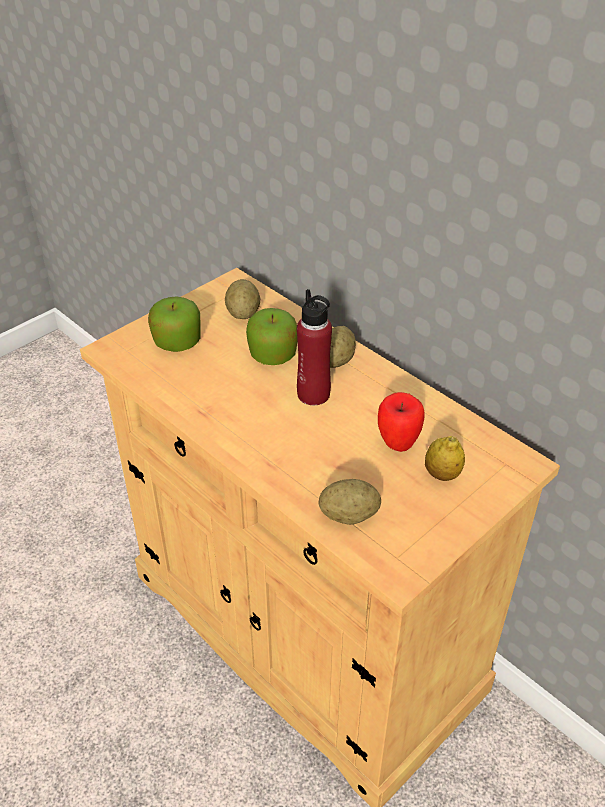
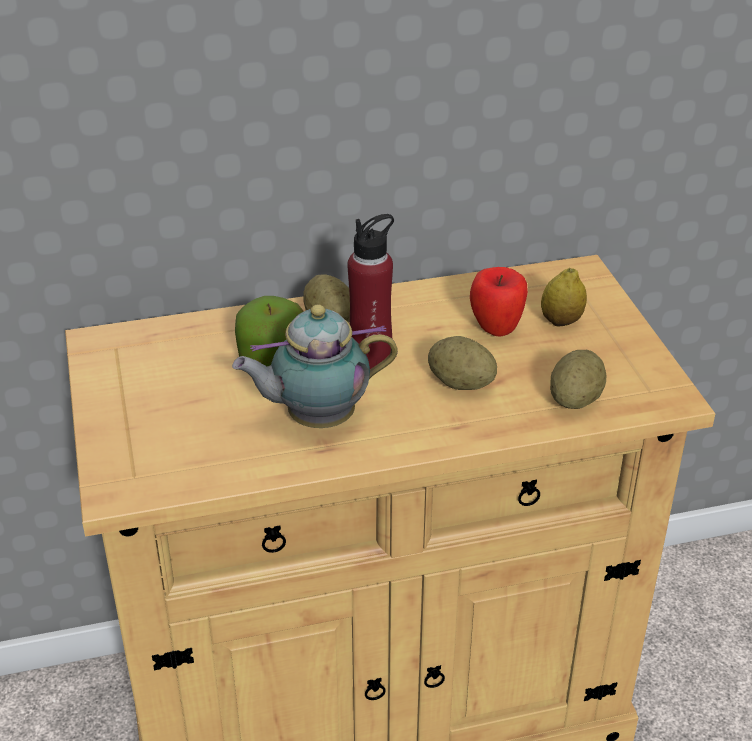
camera: 60 degrees left, 5 degrees down
(177, 342) = (167, 427): apple -> none
(229, 397) = (316, 419): none -> teapot
(243, 313) = (169, 356): potato -> potato (461, 384)

